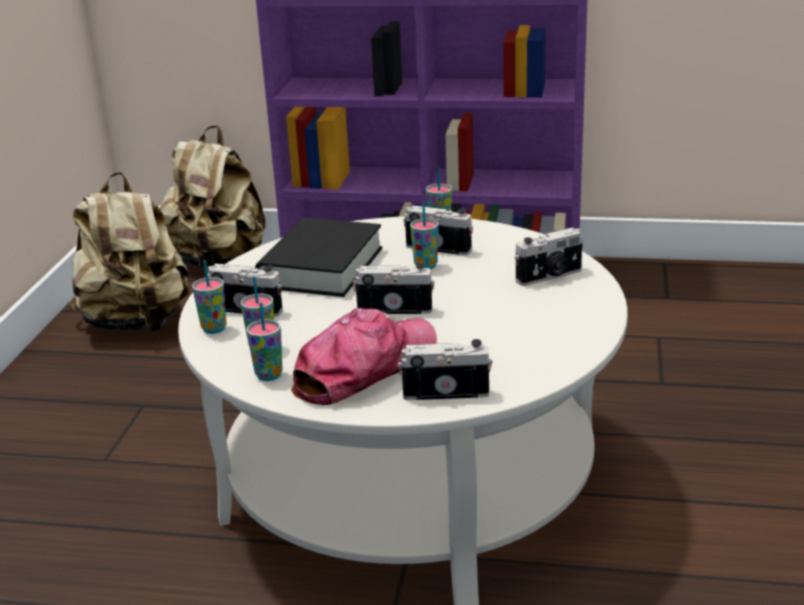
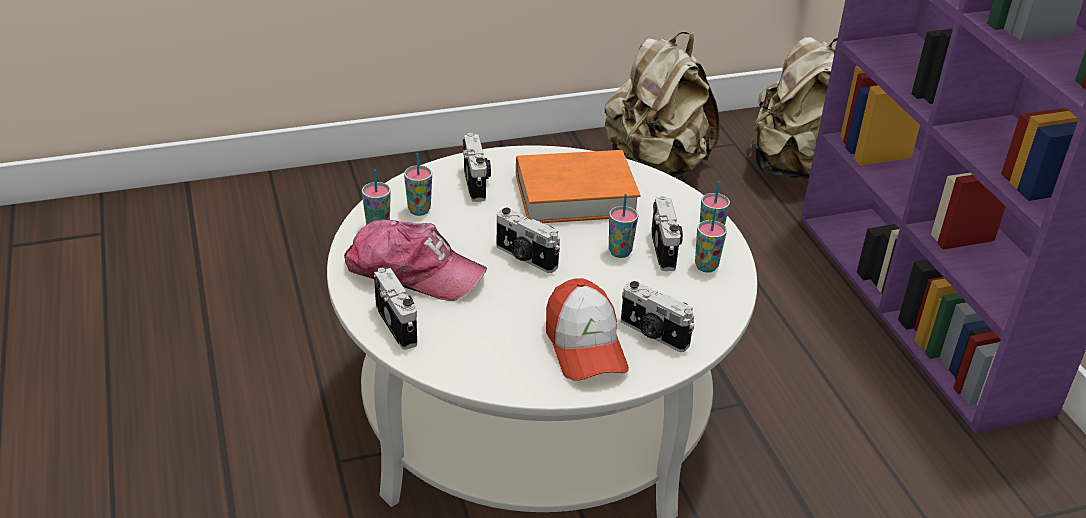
camera: 60 degrees right, 10 degrees up
(214, 329) = (434, 178): cup -> cup (706, 266)
(321, 267) = (575, 195): black book -> orange book
(395, 308) = (525, 258): camera -> camera turned 150 degrees clockwise
(546, 308) = (585, 346): none -> cap

